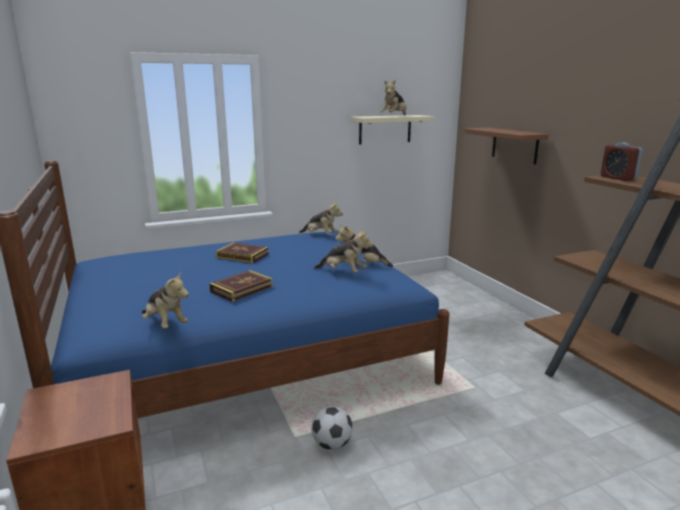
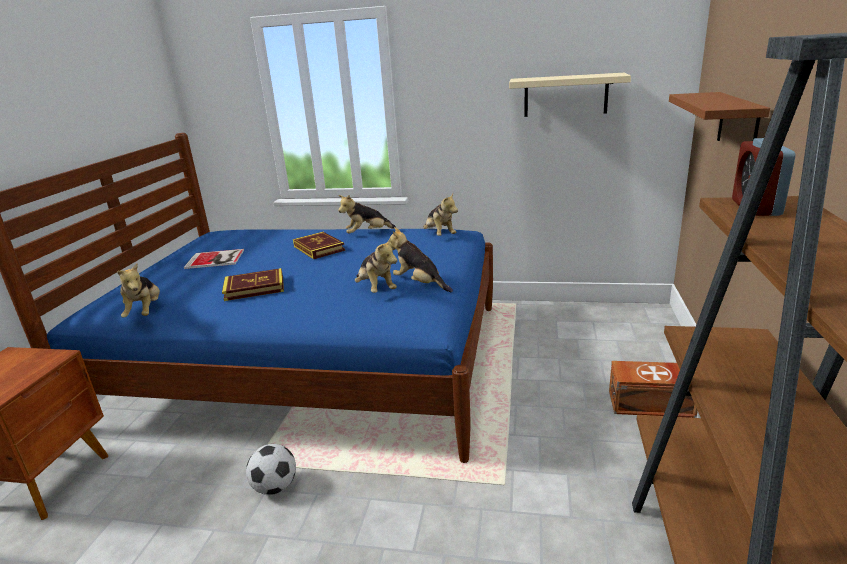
camera: 35 degrees right, 5 degrees up
(155, 277) = (216, 259): none -> book
(394, 116) = (568, 77): plush toy -> plush toy (367, 234)
(499, 324) = (652, 404): none -> brown storage box

